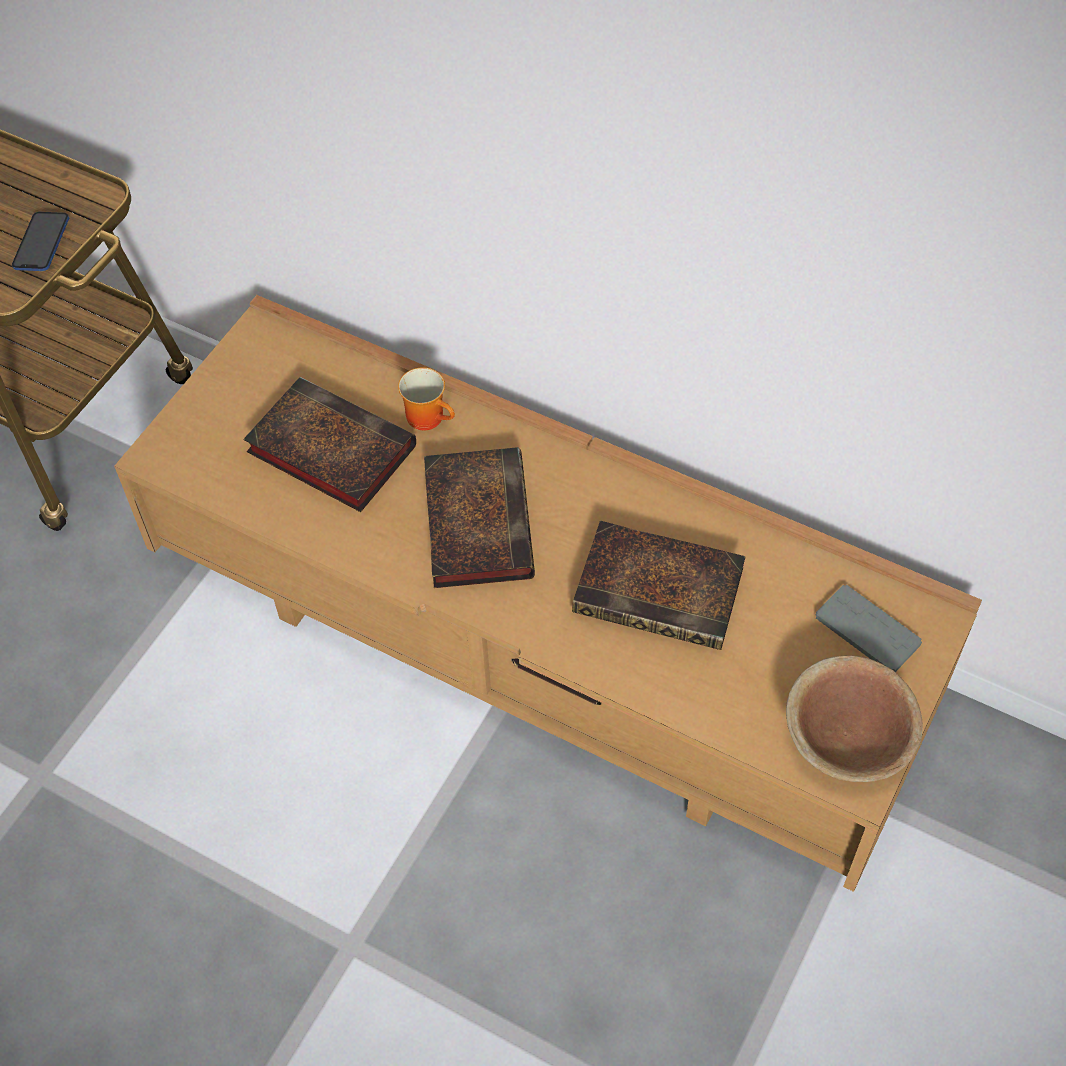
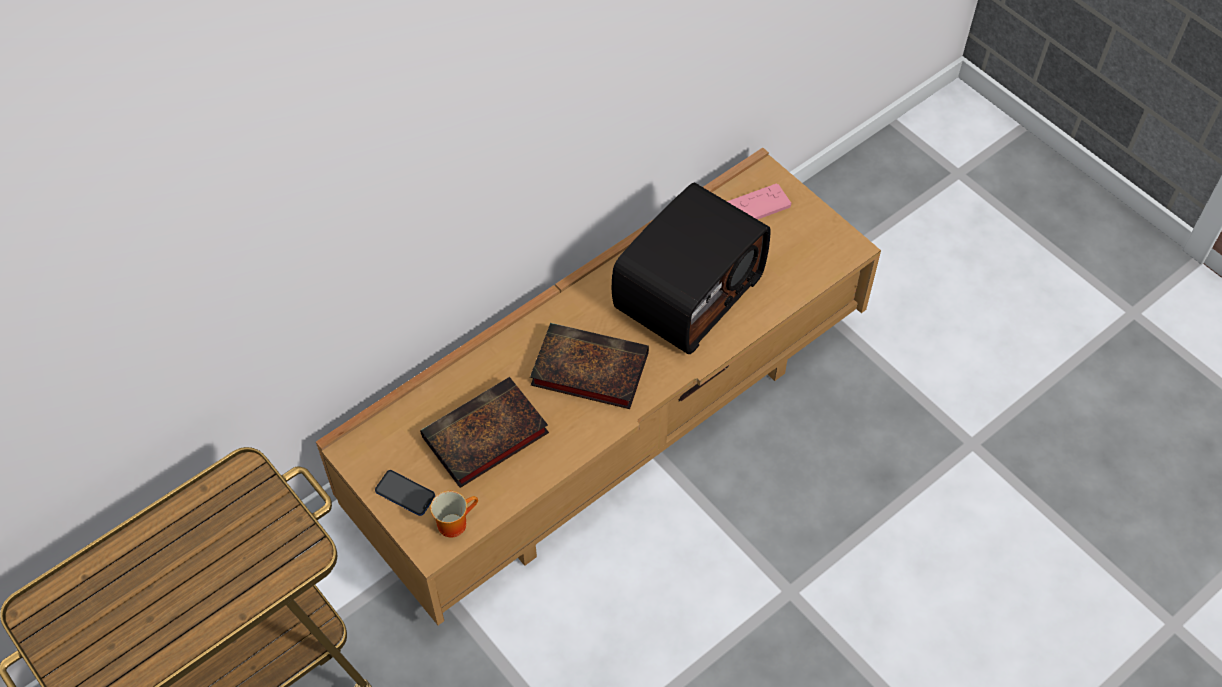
camera: 70 degrees left, 0 degrees up
(41, 243) = (274, 518): phone -> phone (405, 493)
(430, 416) = (487, 369): mug -> mug (454, 521)
(663, 591) = (687, 291): book -> radio
(848, 735) = (821, 241): brown bowl -> none
(867, 630) = (757, 206): grey game controller -> pink game controller

